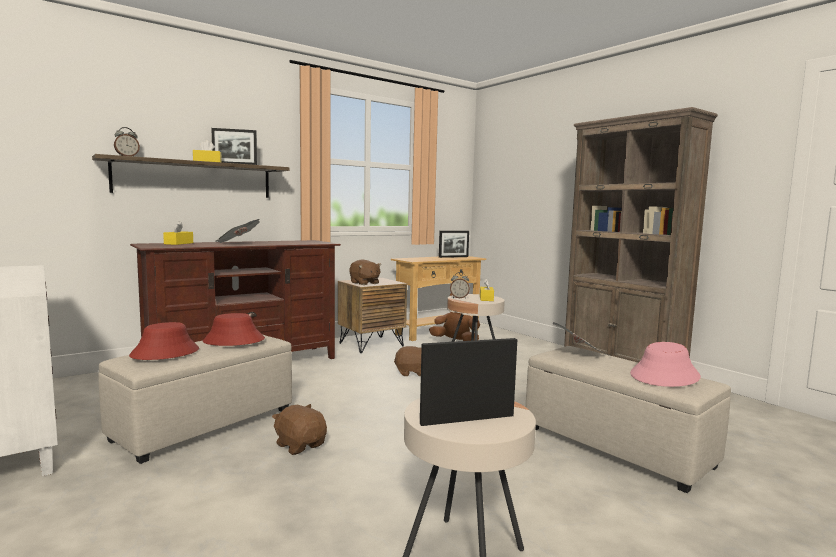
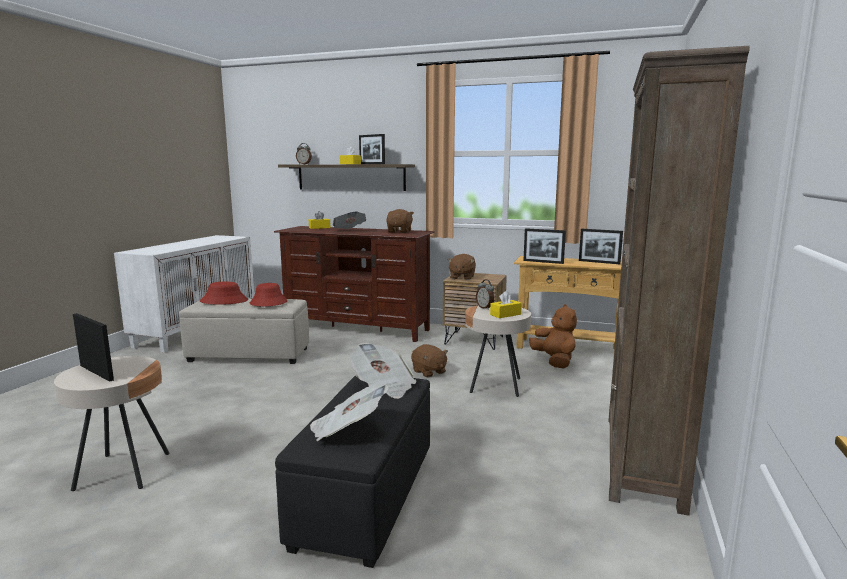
camera: 55 degrees right, 5 degrees up
(300, 445) = (243, 384): brown plush toy -> brown plush toy (400, 231)
(427, 260) = (543, 262): none -> picture frame
(614, 446) = (366, 495): beige ottoman -> black ottoman
(665, 376) = (347, 430): pink hat -> newspaper

